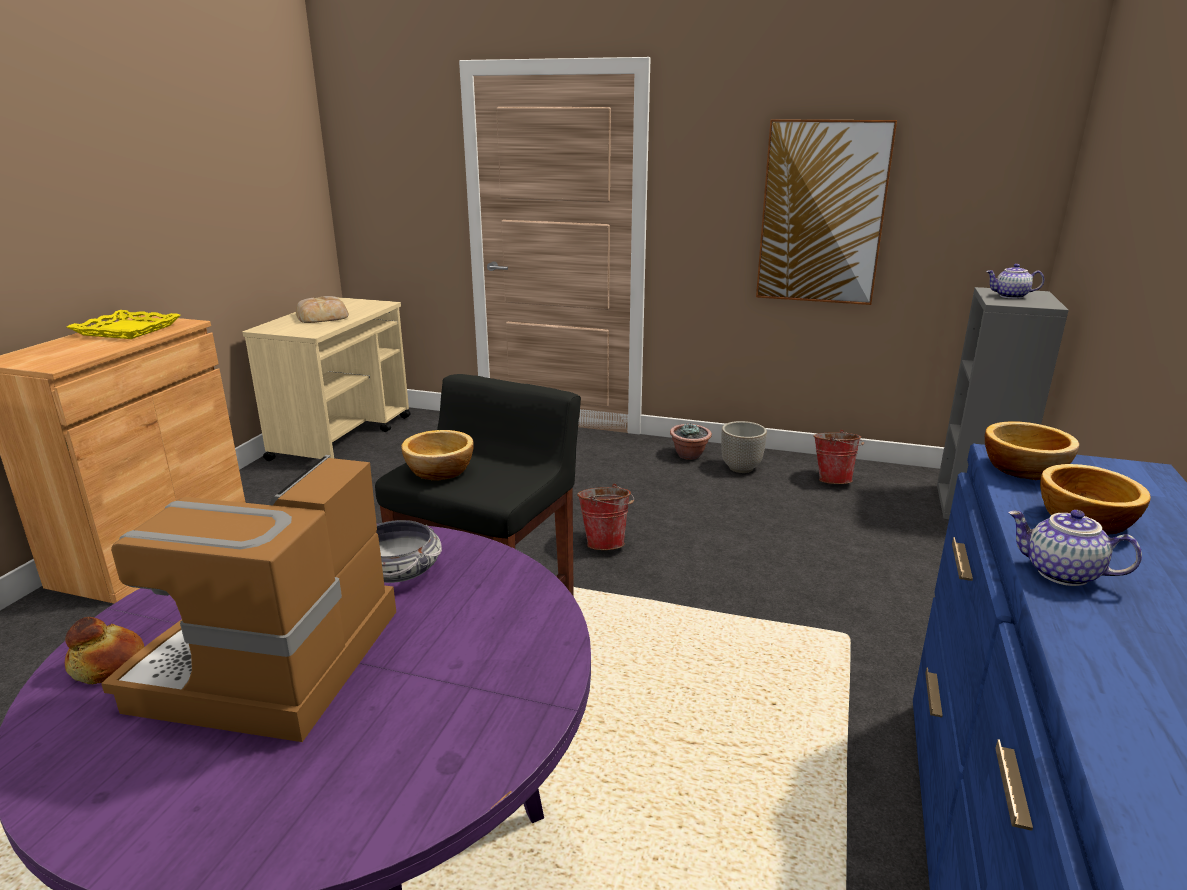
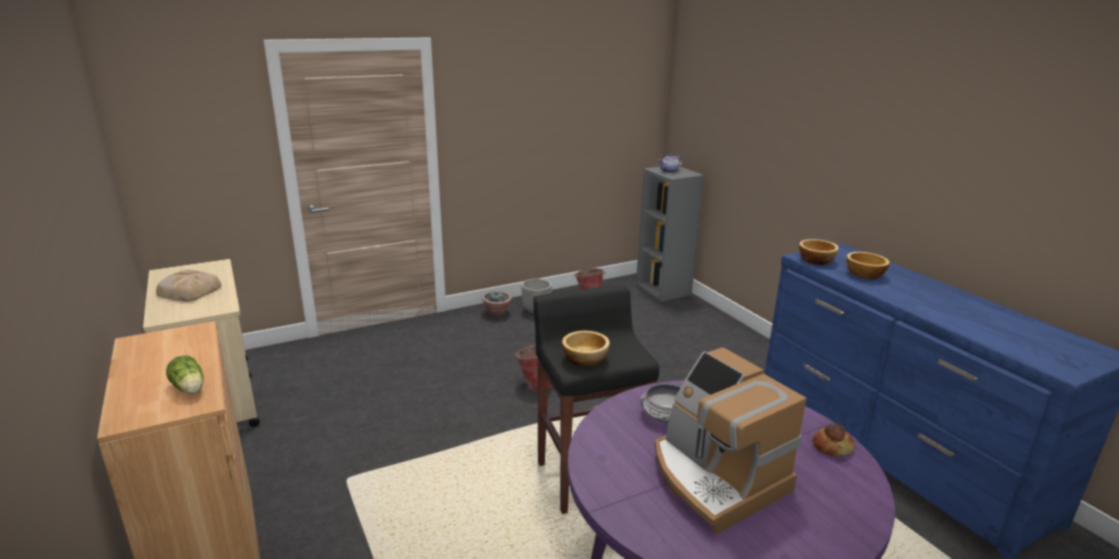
camera: 45 degrees left, 0 degrees up
(75, 355) = (189, 389): none -> lettuce
(108, 664) = (658, 526): bread -> bread (832, 447)
(126, 330) = (160, 354): yellow tray -> none
(822, 213) = (550, 135): picture -> none
(1061, 574) = (894, 296): teapot -> none

